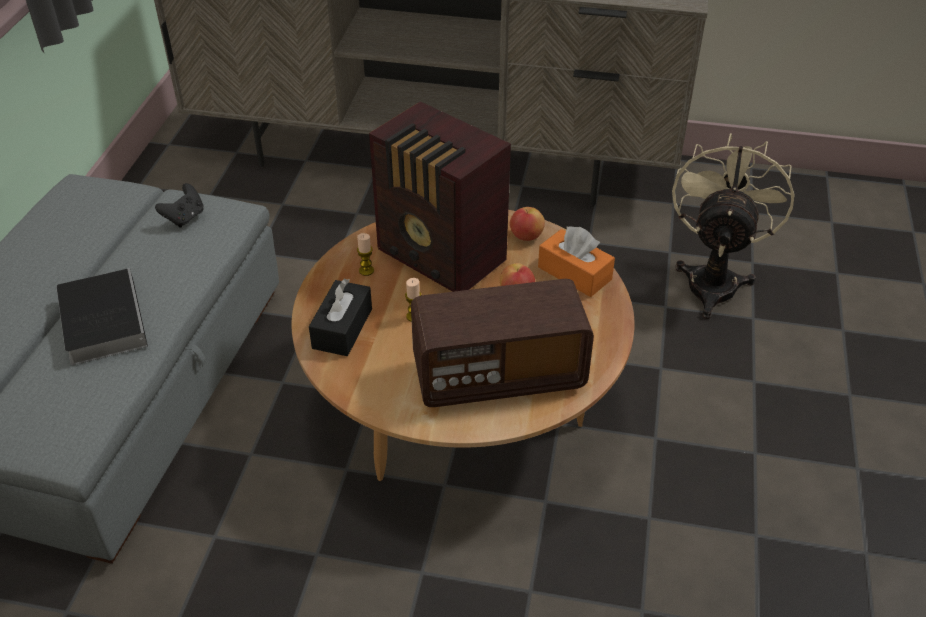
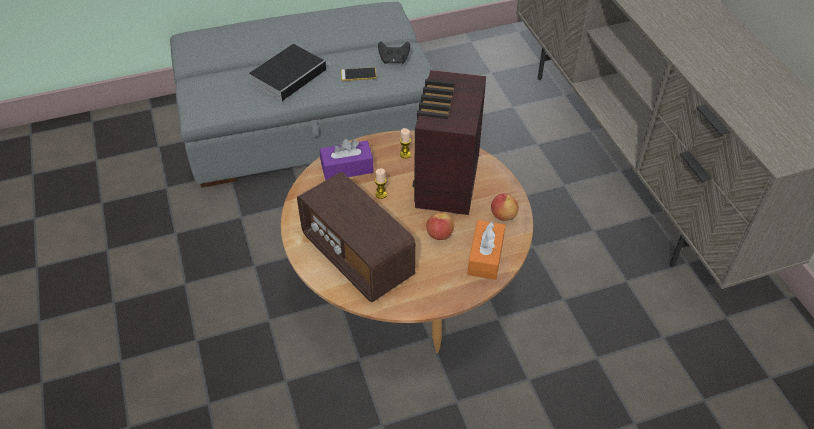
camera: 60 degrees right, 5 degrees up
(177, 256) = (358, 74): none -> phone
(342, 328) = (347, 168): black tissue box -> purple tissue box
(713, 279) = (657, 379): beige fan -> none

